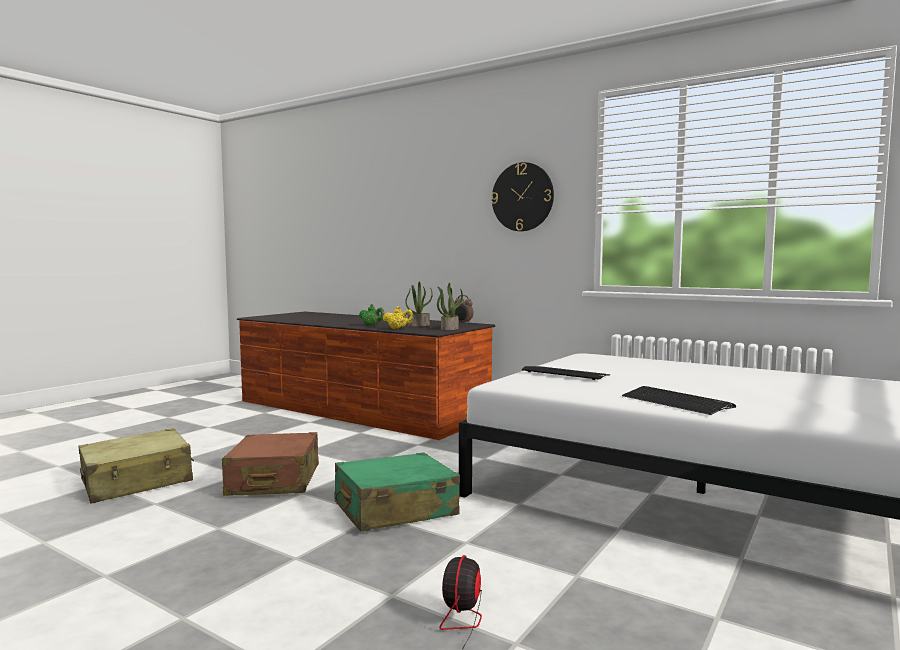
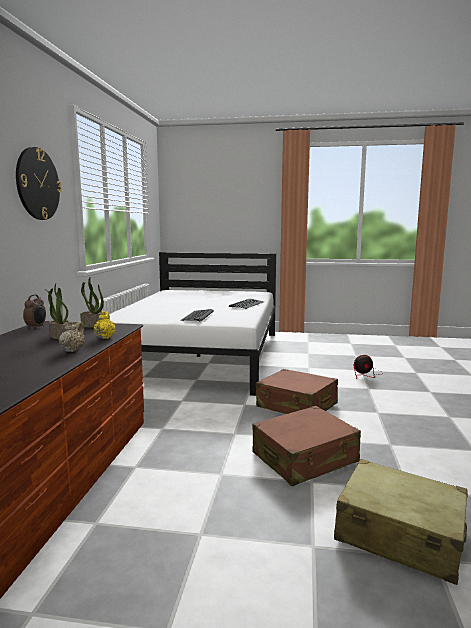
camera: 115 degrees left, 5 degrees up
(372, 326) = (72, 350): green teapot -> beige teapot
(394, 510) = (296, 406): green suitcase -> brown suitcase

